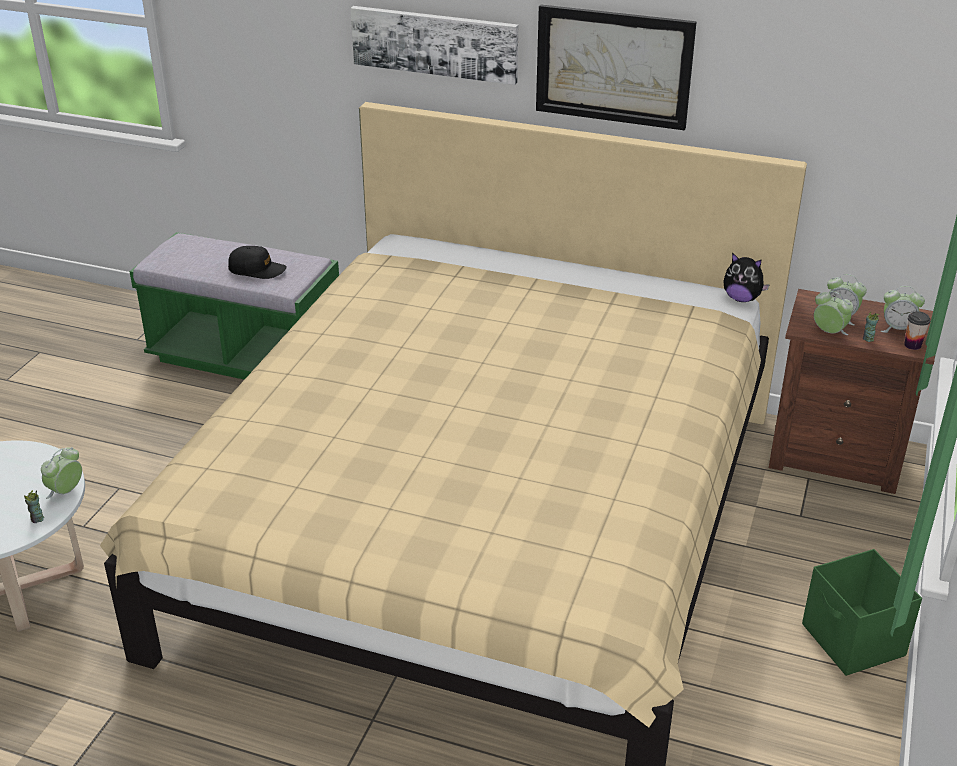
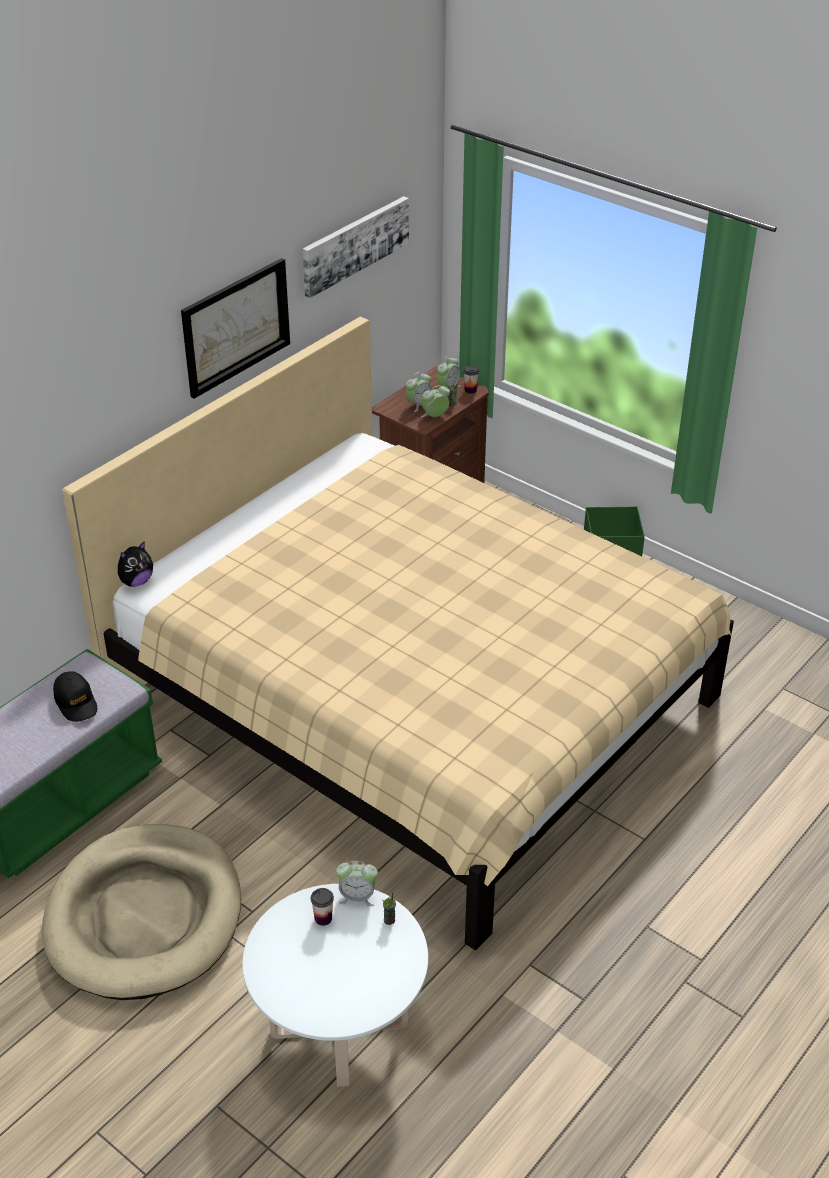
camera: 70 degrees left, 5 degrees up
(35, 477) = (323, 918): none -> cup
(66, 491) = (357, 897): alarm clock -> alarm clock turned 45 degrees counterclockwise
(130, 437) = (145, 916): none -> beige dog bed
(257, 270) = (76, 702): black cap -> black cap turned 120 degrees clockwise
(435, 43) = (106, 395): picture -> picture (354, 245)
(742, 299) = (366, 437): plush toy -> plush toy (136, 582)

